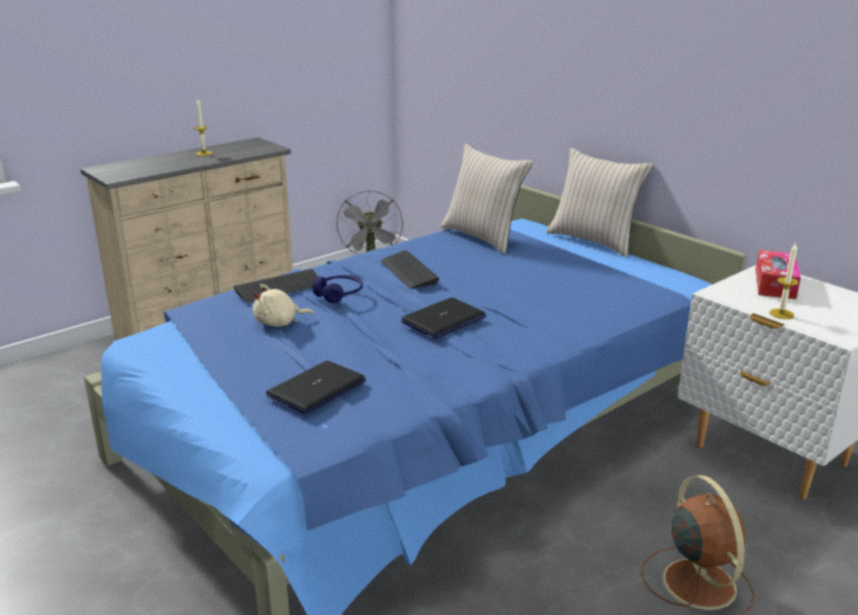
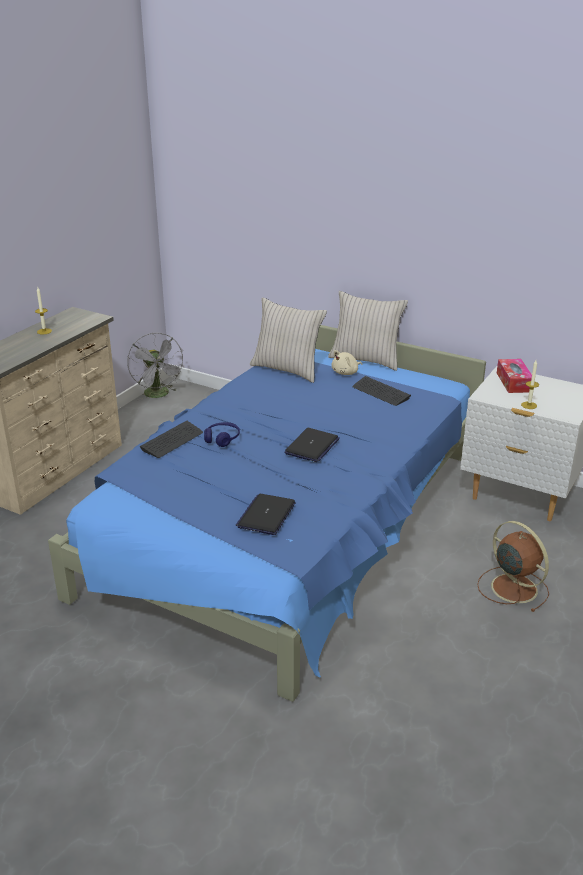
camera: 20 degrees left, 5 degrees up
(279, 323) = (195, 470): beige plush toy -> beige plush toy (346, 373)
(409, 271) = (257, 410): keyboard -> keyboard (380, 392)

